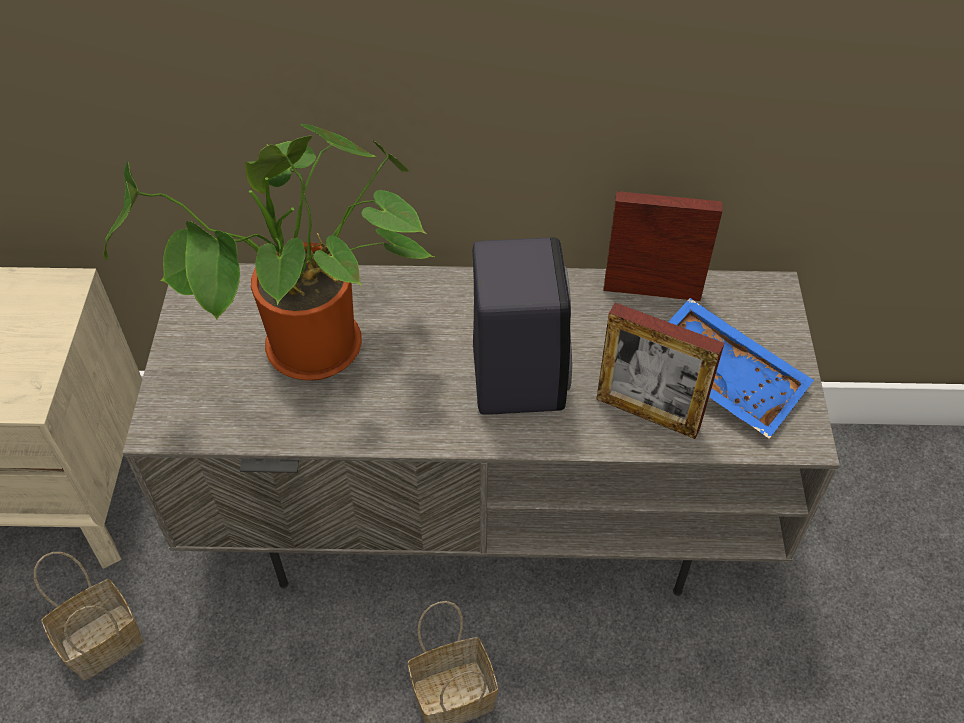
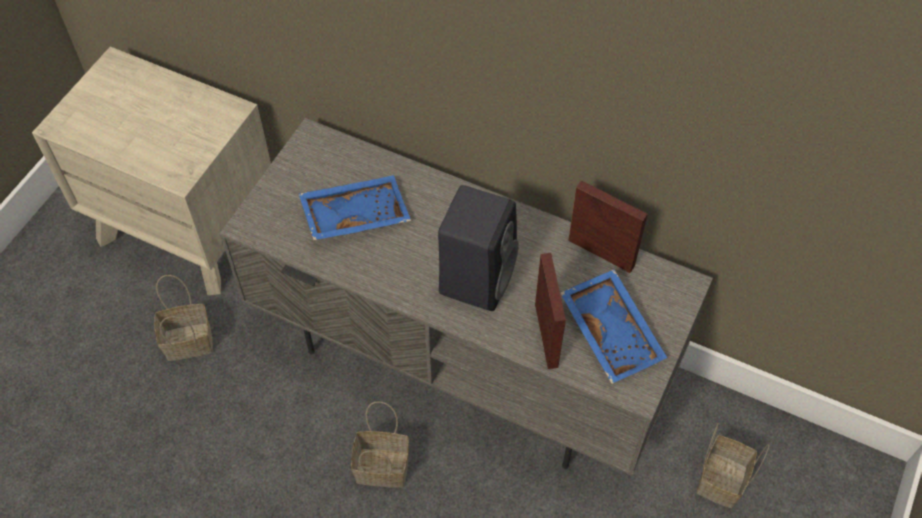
camera: 25 degrees right, 5 degrees up
(309, 357) = (355, 214): potted plant -> blue tray
(647, 413) = (546, 335): picture frame -> picture frame turned 150 degrees counterclockwise
(856, 528) = (721, 478): none -> basket

